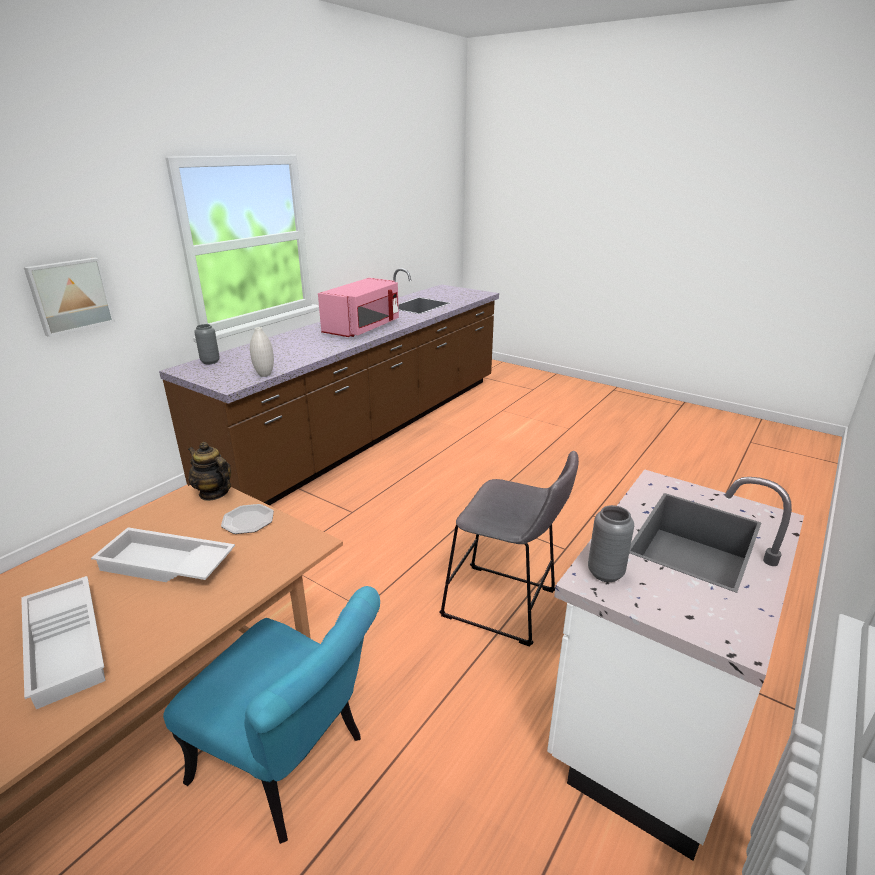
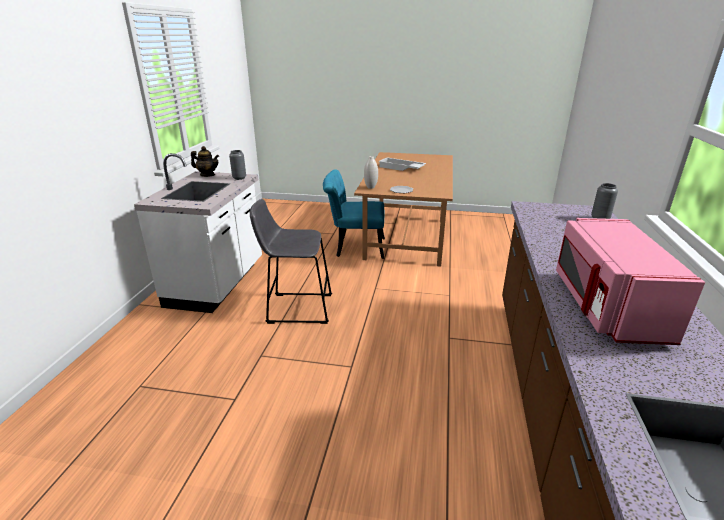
camera: 155 degrees right, 0 degrees up
(70, 295) = (635, 128): picture -> none
(165, 565) = (407, 179): white tray -> none
(214, 493) = (434, 194): teapot -> teapot (207, 175)
(264, 374) = (528, 217): white vase -> white vase (370, 187)

